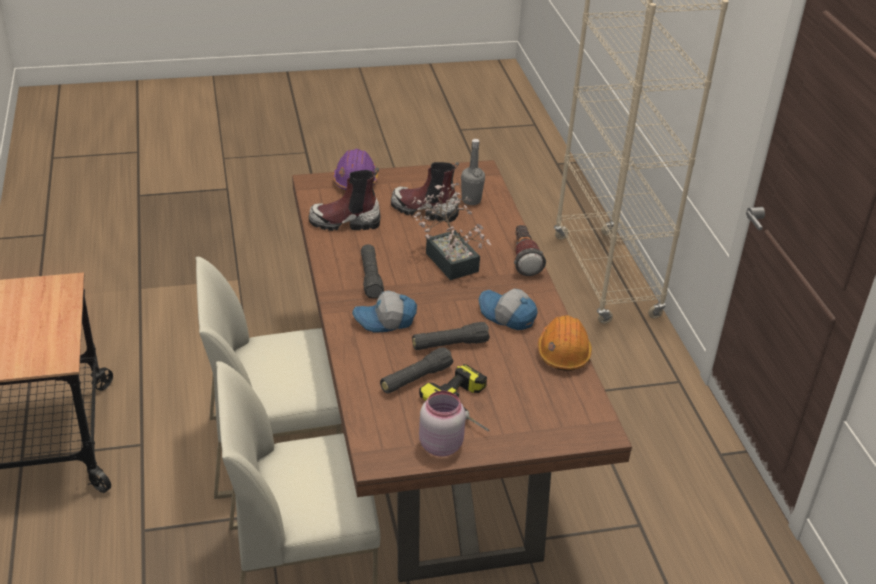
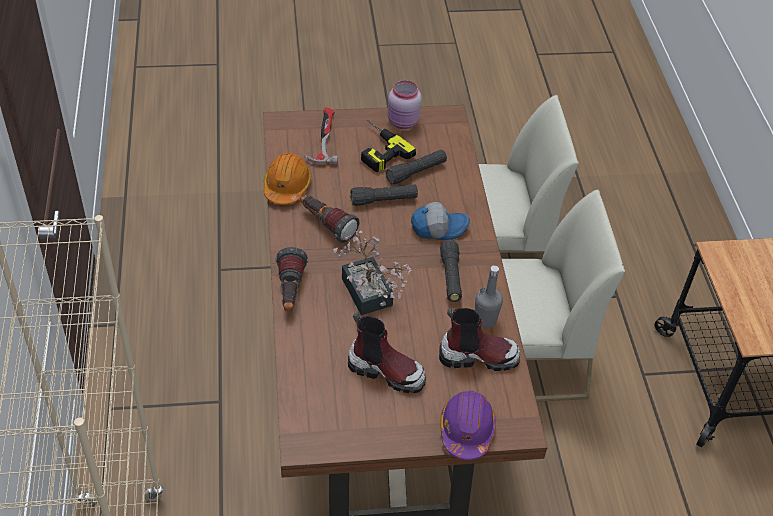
camera: 175 degrees left, 10 degrees up
(471, 200) = (328, 385): grey bottle -> grey bottle (485, 320)
(506, 316) = (326, 225): cap -> flashlight
(539, 413) = (323, 138): none -> hammer

